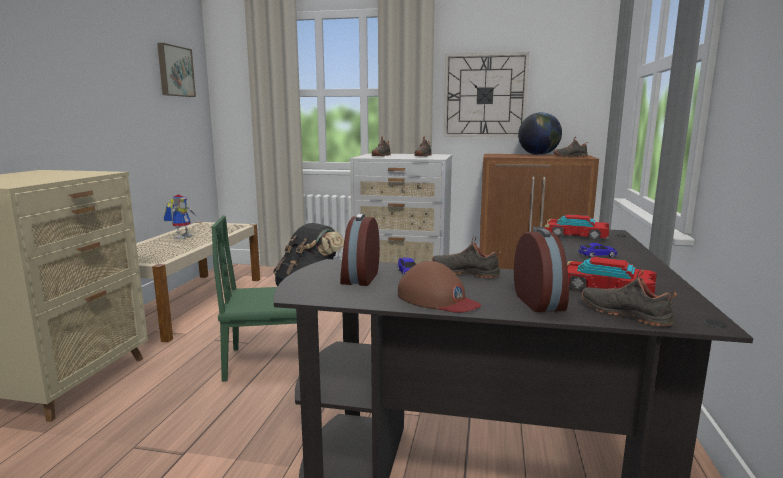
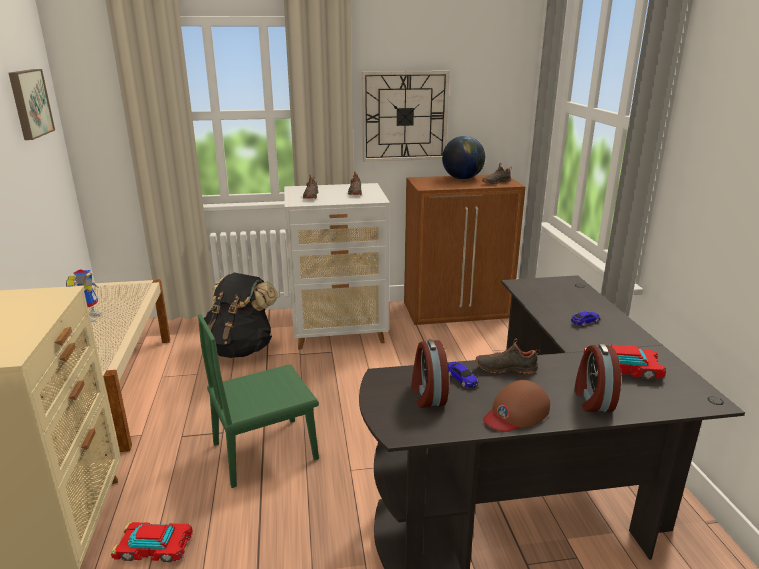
camera: 20 degrees left, 10 degrees up
(437, 299) = (516, 413): brown cap -> brown cap turned 120 degrees clockwise
(540, 302) = (592, 400): alarm clock -> alarm clock turned 150 degrees counterclockwise
(576, 235) = (547, 290): toy car -> toy car (154, 548)
(625, 313) = (656, 401): black shoe -> none

